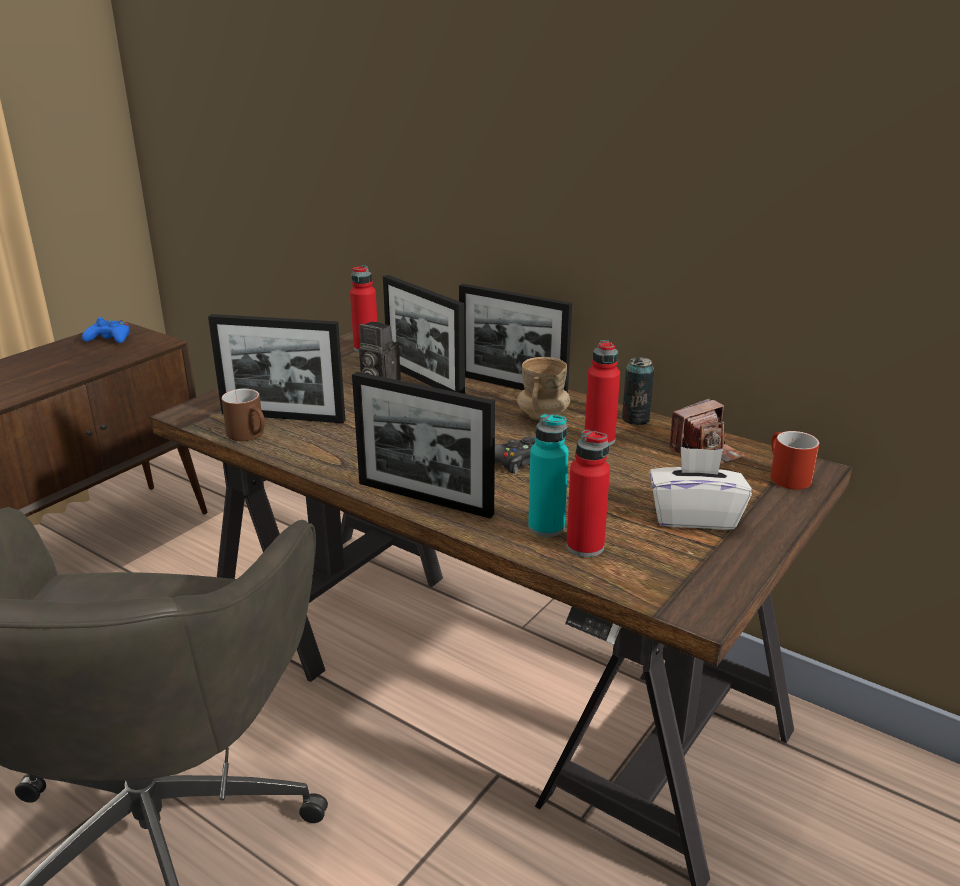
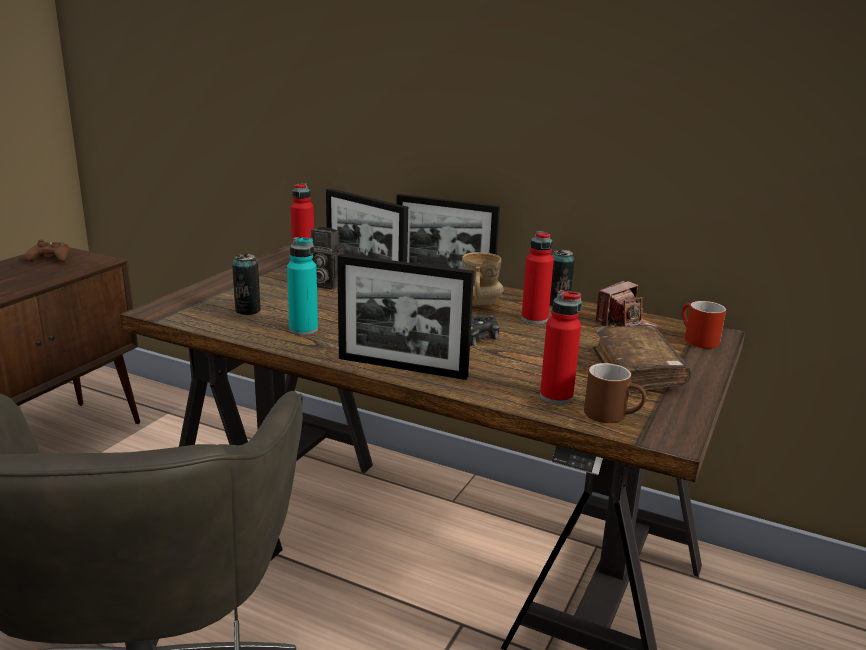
camera: 10 degrees left, 5 degrees down
(109, 339) = (50, 259): blue game controller -> brown game controller
(251, 435) = (223, 325): brown mug -> brown mug (613, 415)
(283, 417) = (248, 310): picture frame -> can
(546, 527) = (517, 384): turquoise bottle -> turquoise bottle (303, 330)
(694, 516) = (636, 371): white tissue box -> brown book

